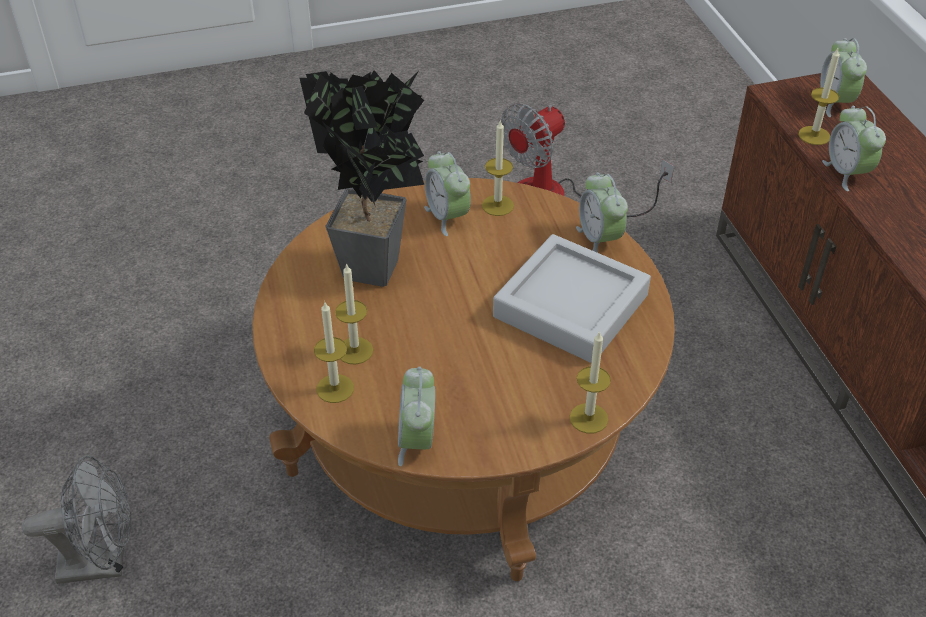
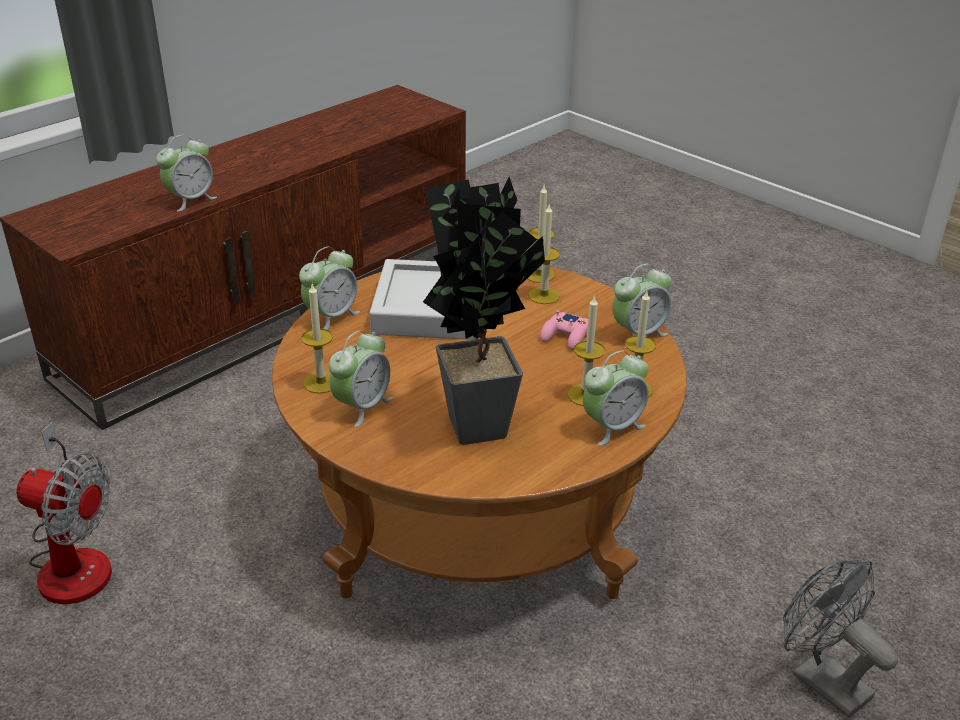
camera: 120 degrees left, 10 degrees down
(454, 382) = (565, 336): none -> pink game controller
(814, 135) = (138, 219): candle -> candle (544, 295)
(835, 102) = (75, 218): alarm clock -> alarm clock (612, 427)

